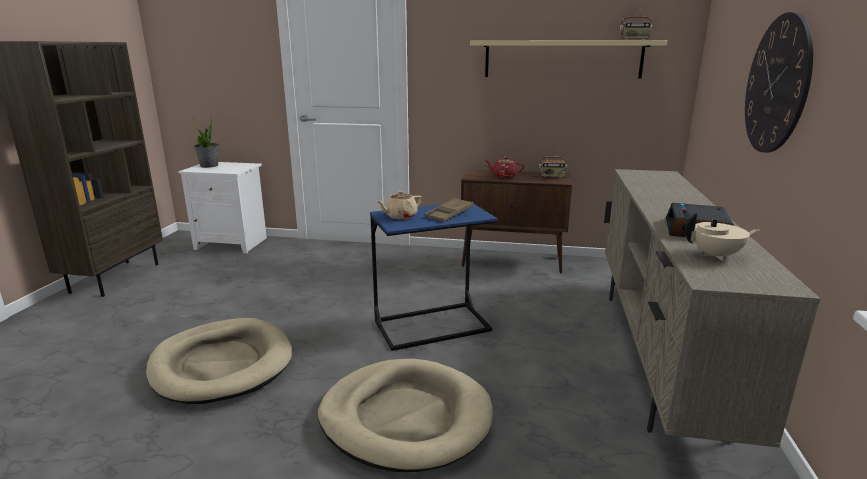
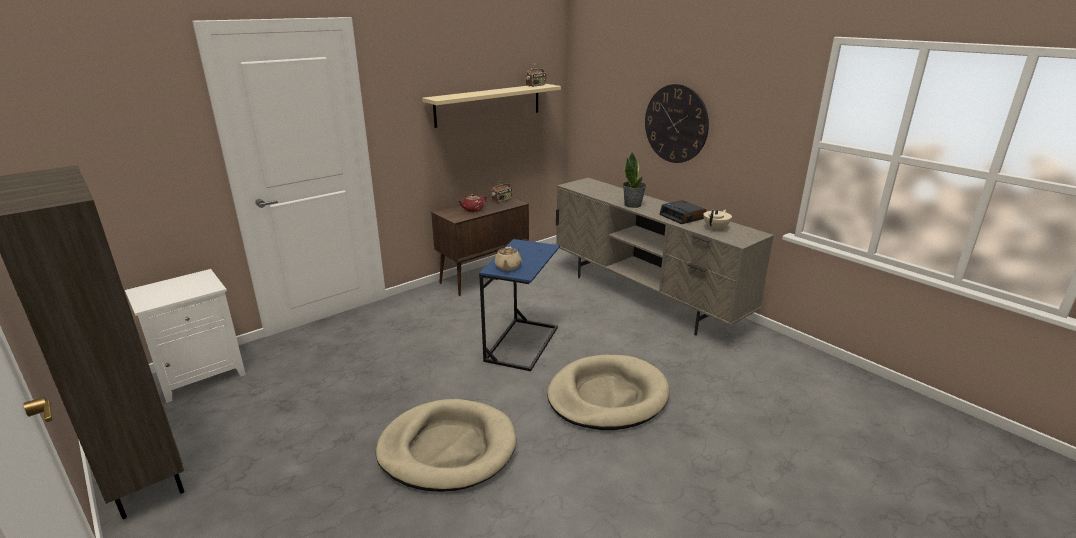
camera: 50 degrees left, 5 degrees up
(209, 166) = (153, 293): potted plant -> potted plant (633, 205)
(449, 214) = (529, 253): brown tray -> none

